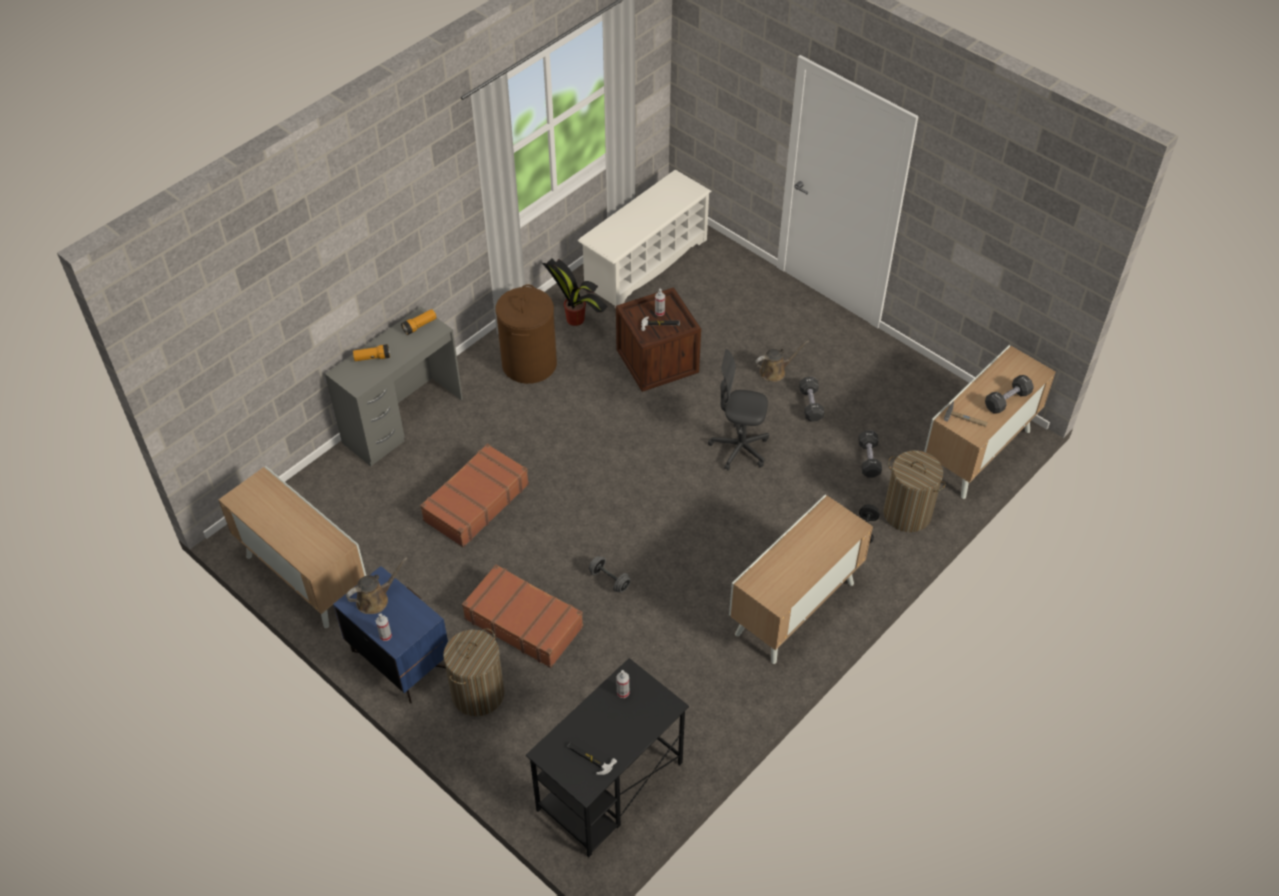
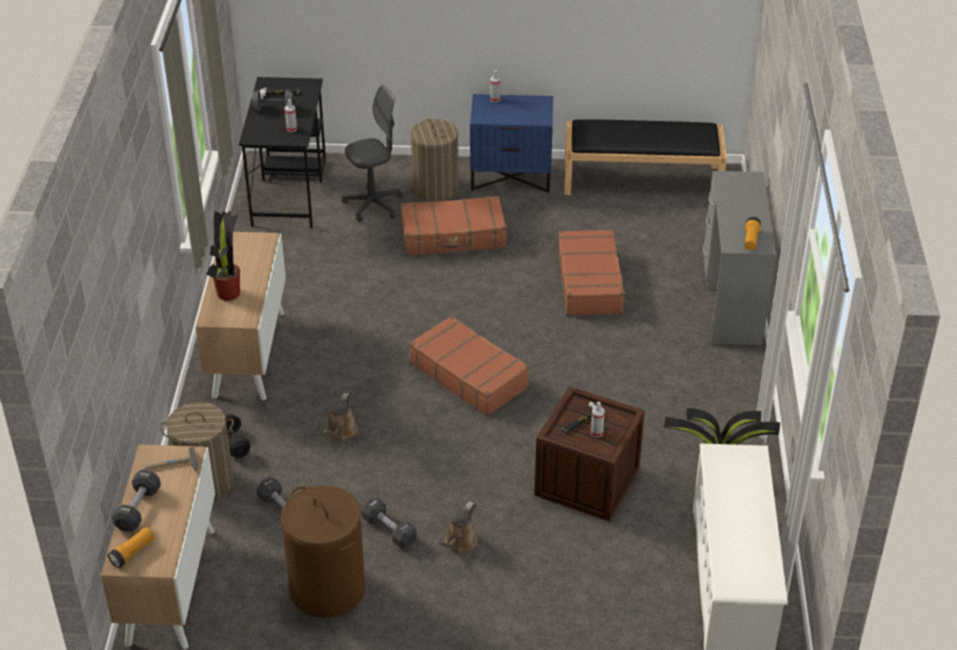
camera: 140 degrees right, 10 degrees down
(303, 577) = (643, 179): cabinet -> black bench
(372, 358) = (747, 199): flashlight -> flashlight (132, 553)
(375, 599) = (529, 110): brown watering can -> brown watering can (340, 433)
(529, 364) = (699, 405): brown laundry basket -> brown laundry basket (328, 589)
(609, 580) = (420, 292): grey dumbbell -> grey dumbbell (273, 109)
(650, 481) = (469, 375): none -> brown suitcase
(739, 449) = (418, 447): grey office chair -> grey office chair (373, 205)
(823, 544) = (229, 292): none -> potted plant

